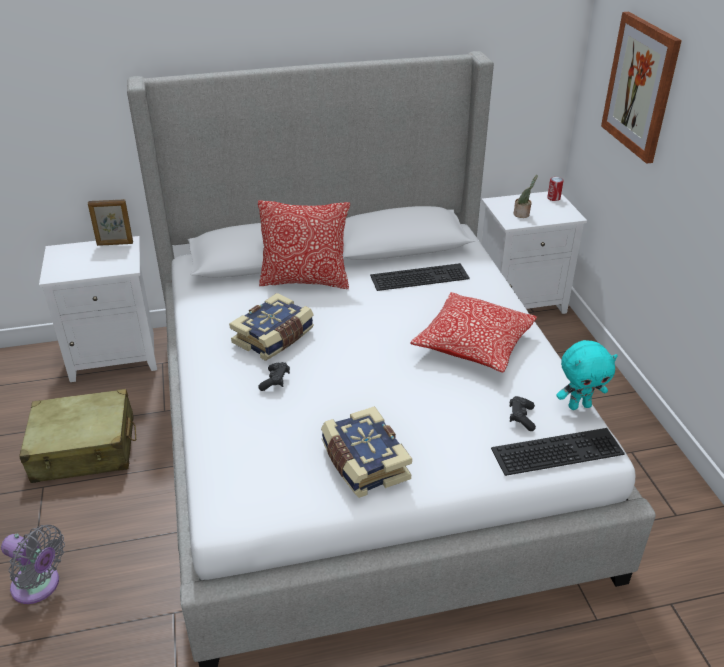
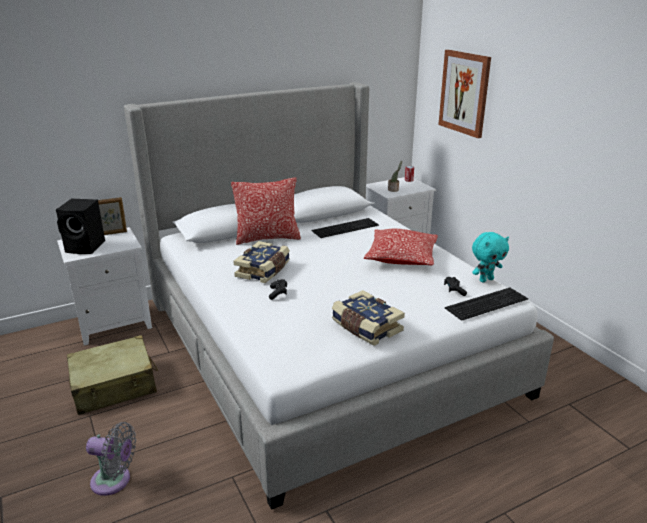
camera: 15 degrees left, 10 degrees down
(74, 263) = (86, 247): none -> black speaker

